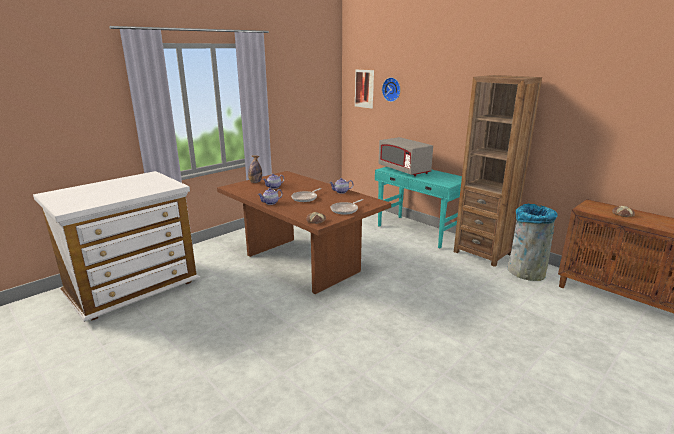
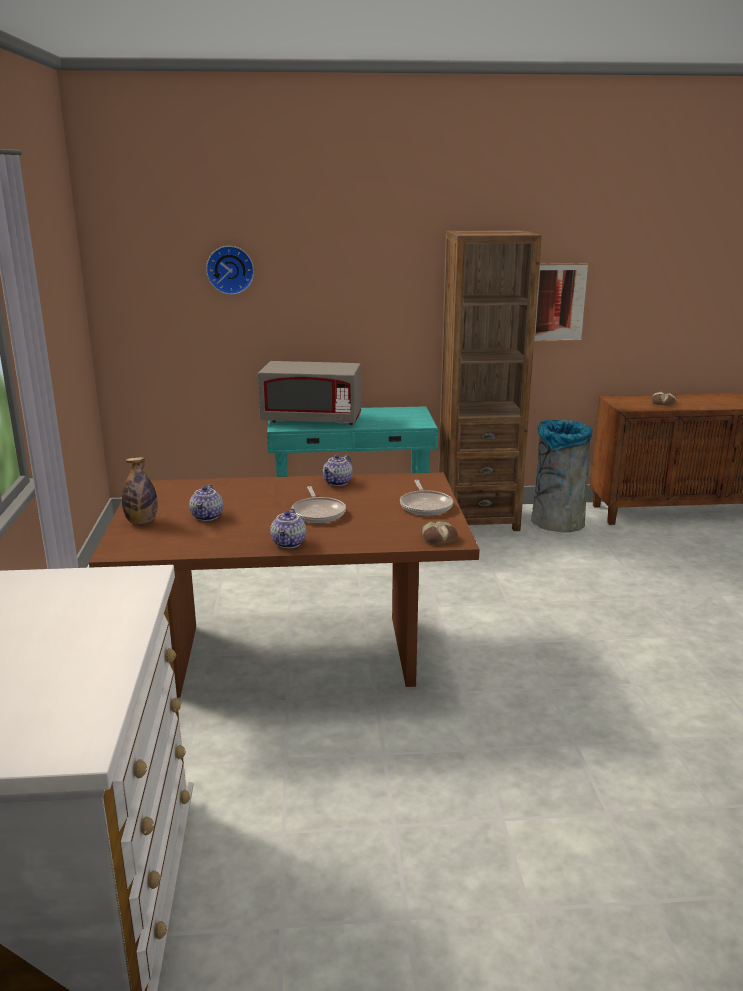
camera: 50 degrees left, 0 degrees up
(364, 88) = (153, 274): picture -> picture (559, 302)

